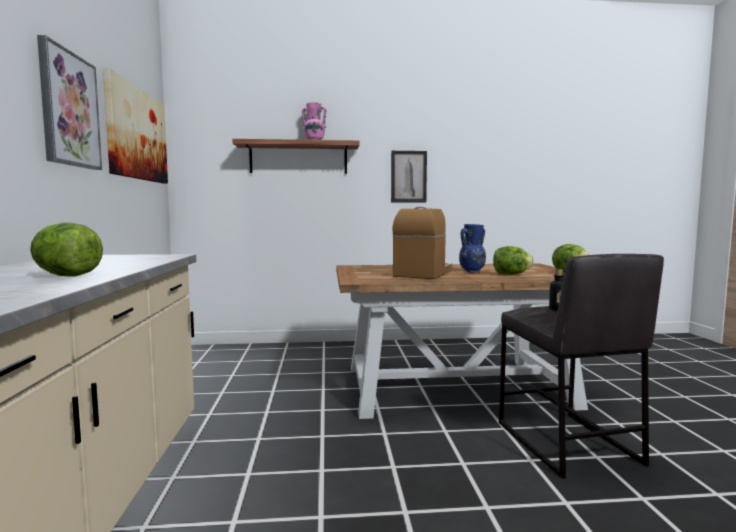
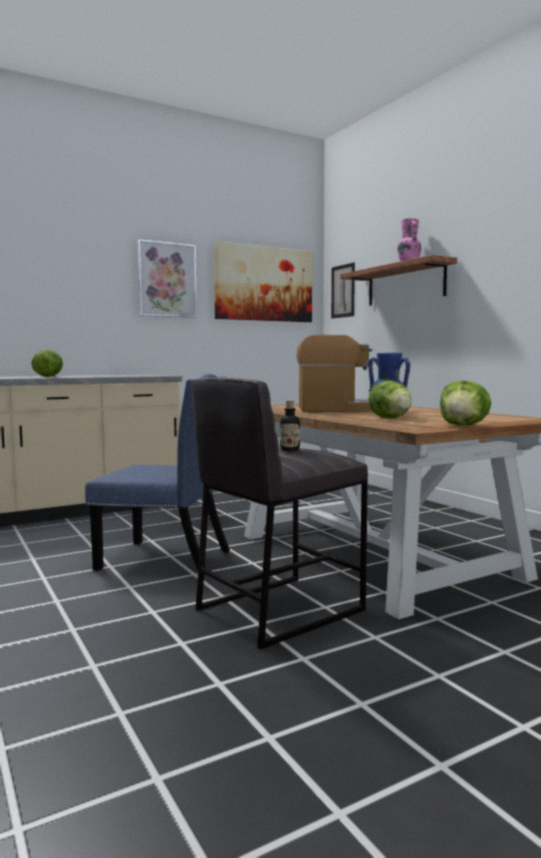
camera: 65 degrees right, 0 degrees up
(401, 472) = (163, 559): none -> blue chair
(408, 176) = (511, 291): picture -> picture (343, 291)

